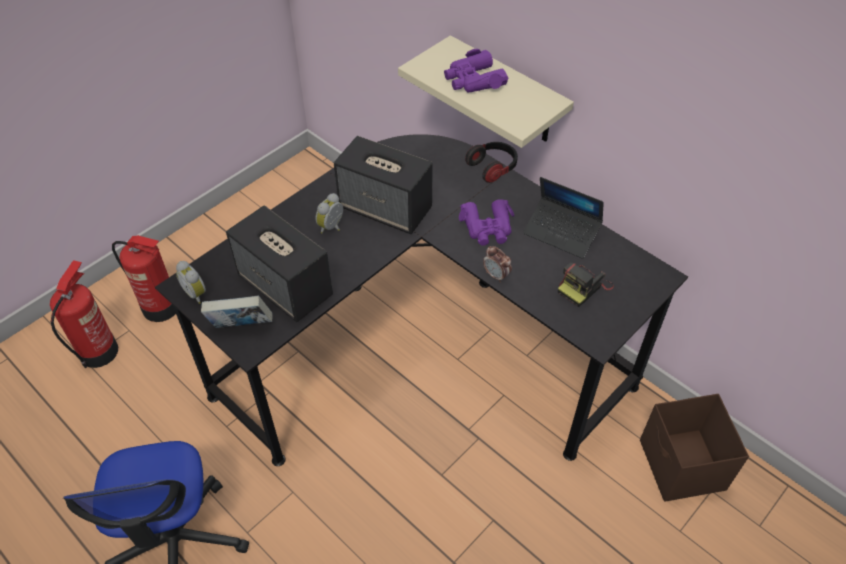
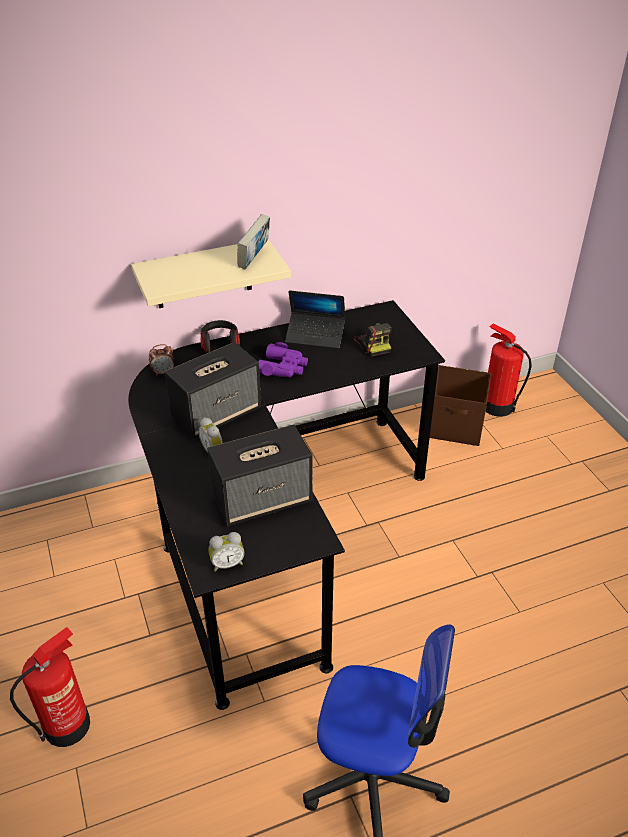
camera: 65 degrees left, 10 degrees down
(99, 351) = (84, 808): fire extinguisher -> fire extinguisher (496, 406)
(241, 327) = (291, 541): book -> book (254, 259)
(473, 80) = (202, 269): purple binoculars -> none
(496, 275) = (334, 379): alarm clock -> alarm clock (163, 372)
(561, 233) = (315, 335): laptop -> laptop turned 45 degrees clockwise

